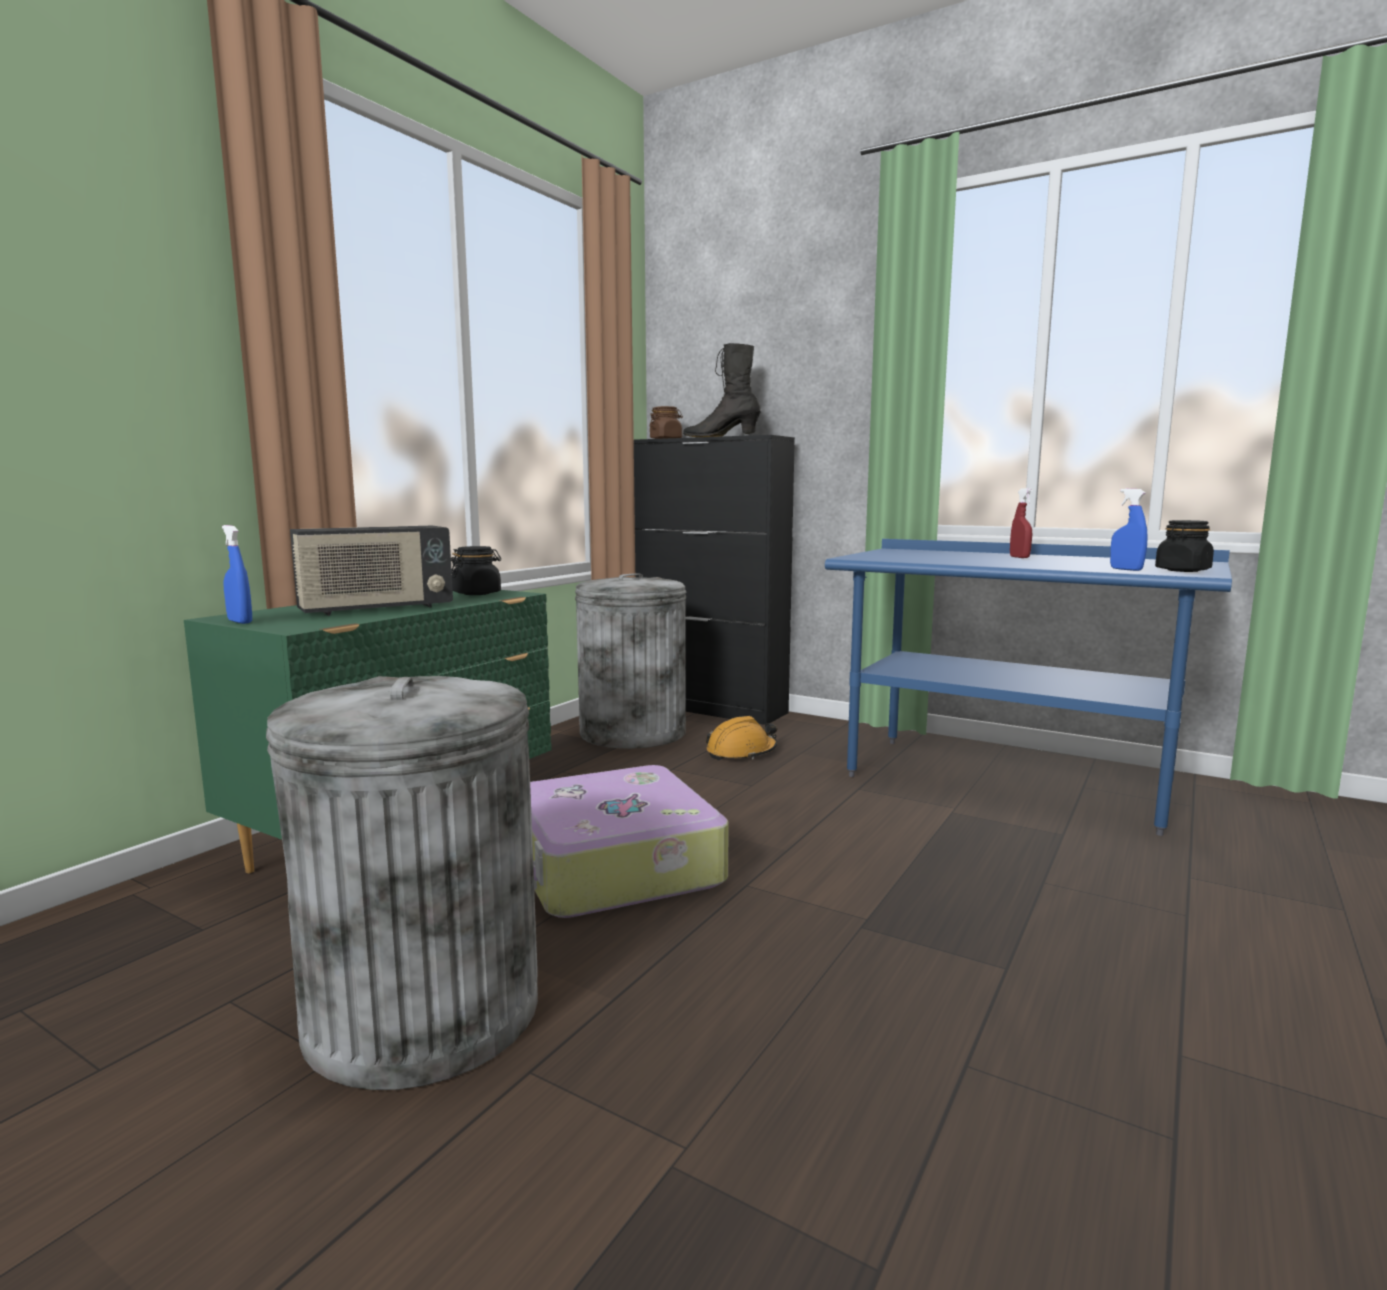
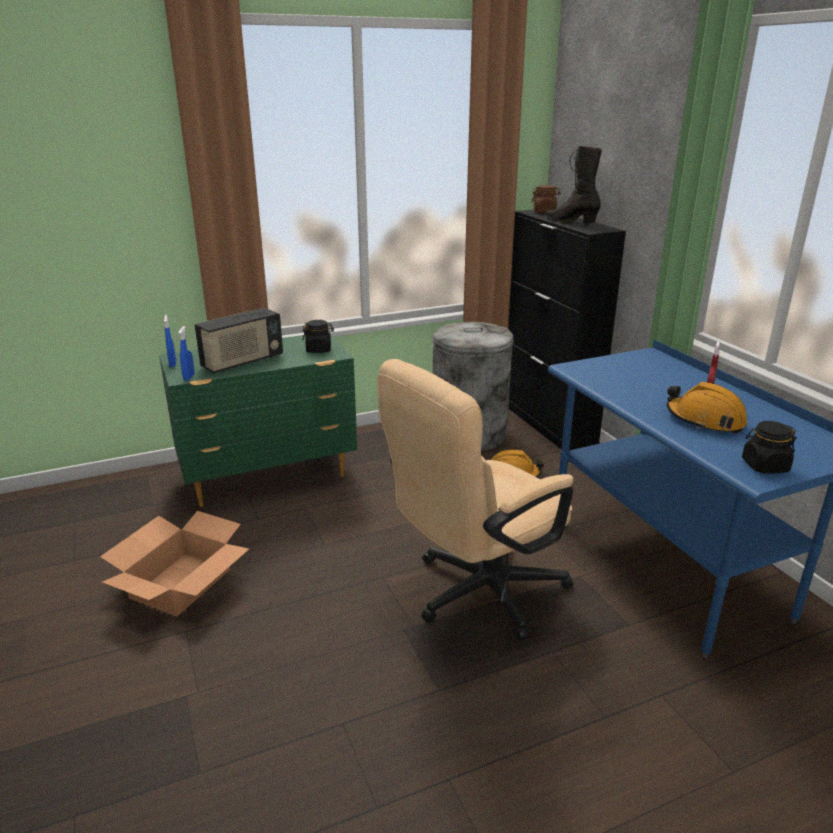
camera: 35 degrees right, 15 degrees up
(376, 609) = (242, 362): radio -> radio turned 45 degrees counterclockwise
(422, 1010) = (181, 583): grey trash can -> cardboard box
(612, 866) = (336, 537): suitcase -> none
(882, 862) = (476, 594): none -> beige office chair
(1059, 563) = (705, 420): none -> orange hard hat
(1126, 569) = (719, 450): blue spray bottle -> blue spray bottle (189, 377)

